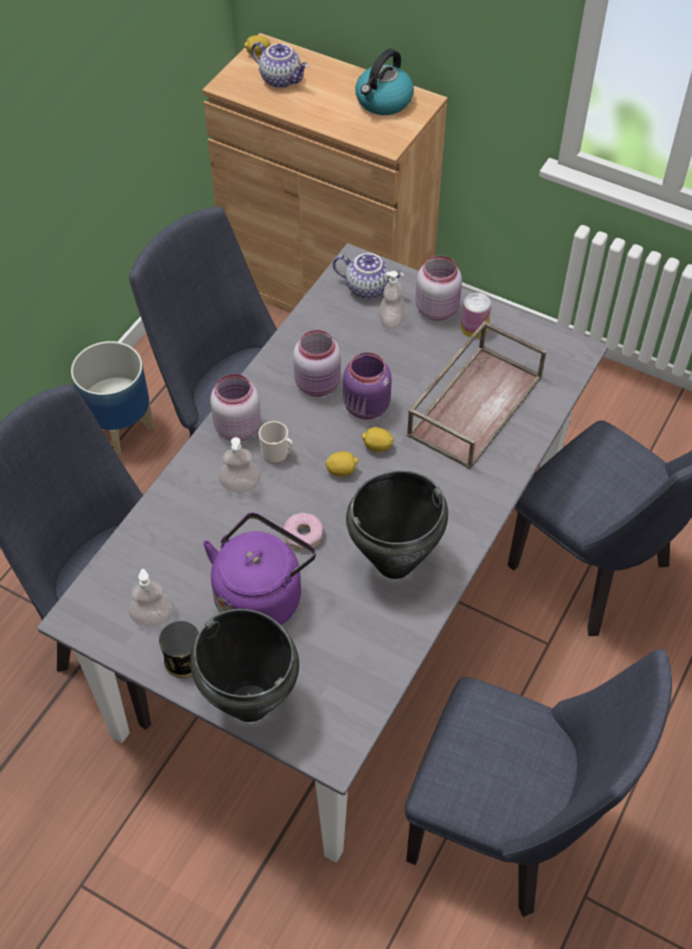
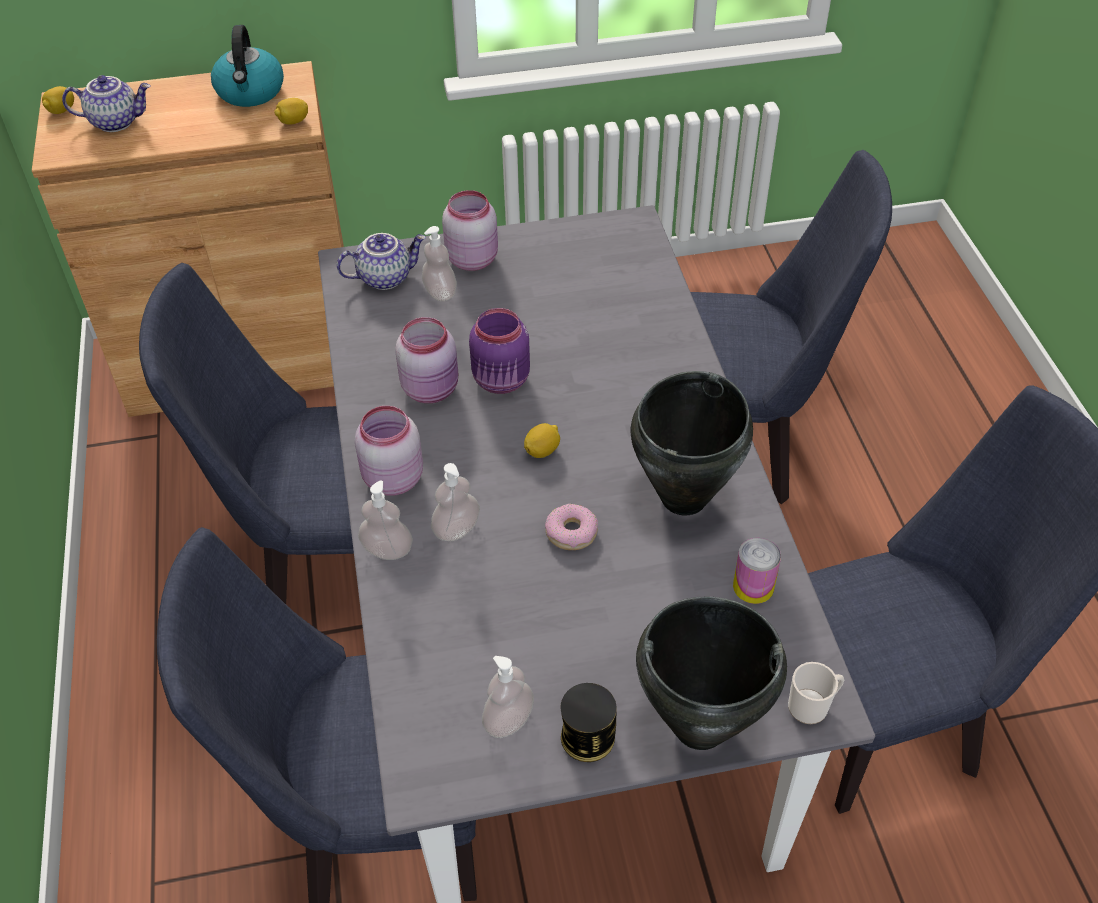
camera: 40 degrees left, 5 degrees down
(120, 428) = (145, 624): planter -> none
(191, 470) = (387, 550): none -> soap dispenser
(261, 595) = (594, 616): purple kettle -> none
(277, 454) = (462, 476): mug -> mug (812, 706)
(377, 446) = (551, 408): lemon -> lemon (293, 122)
(474, 328) = (524, 255): can -> can (753, 586)
(474, 404) = (597, 317): brown tray -> none

